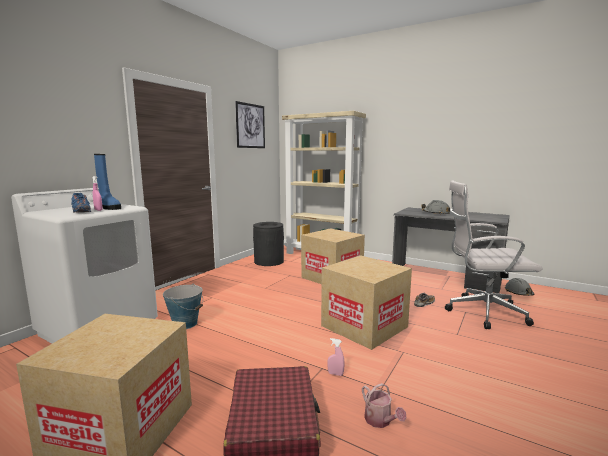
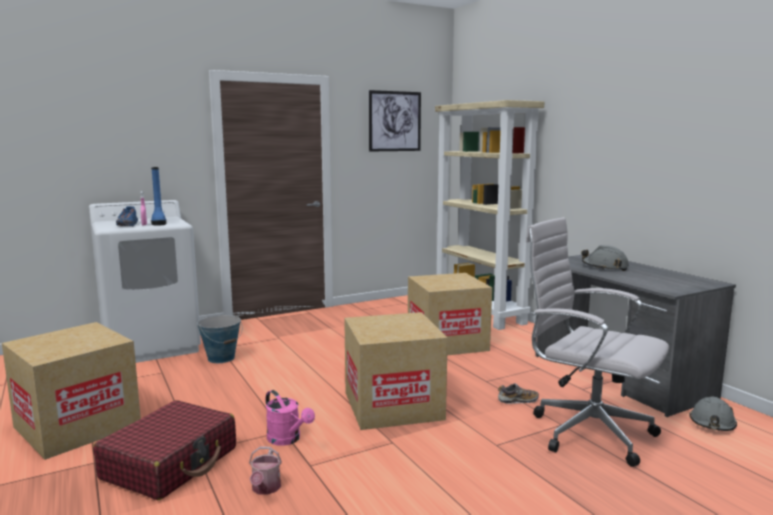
camera: 30 degrees right, 0 degrees up
(268, 261) = (397, 309): black trash can -> none
(335, 374) = (288, 439): pink spray bottle -> pink watering can

